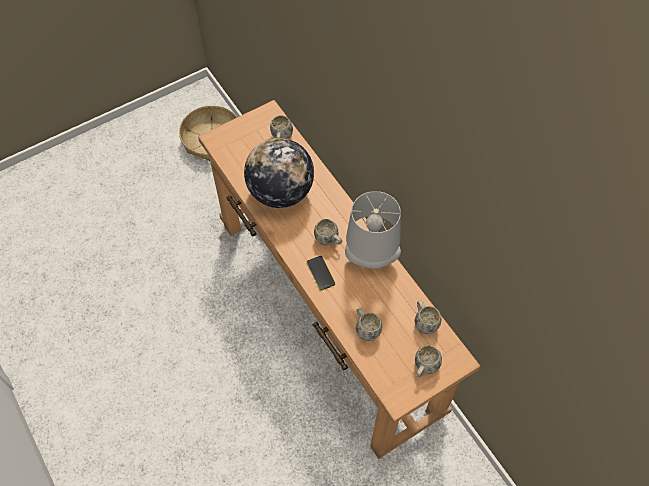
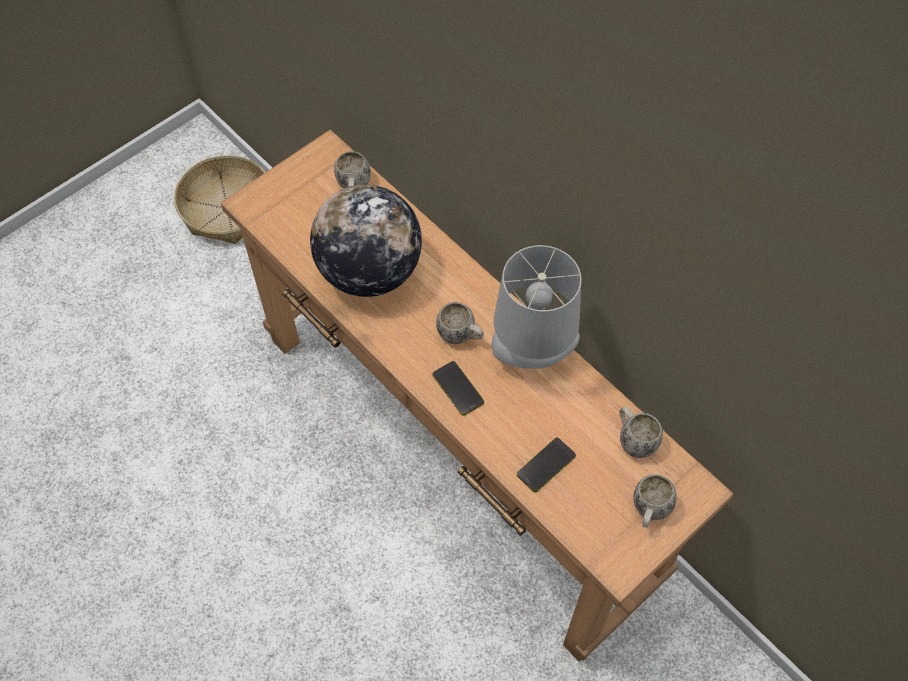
camera: 10 degrees left, 0 degrees up
(365, 329) = (546, 465): white mug -> phone

